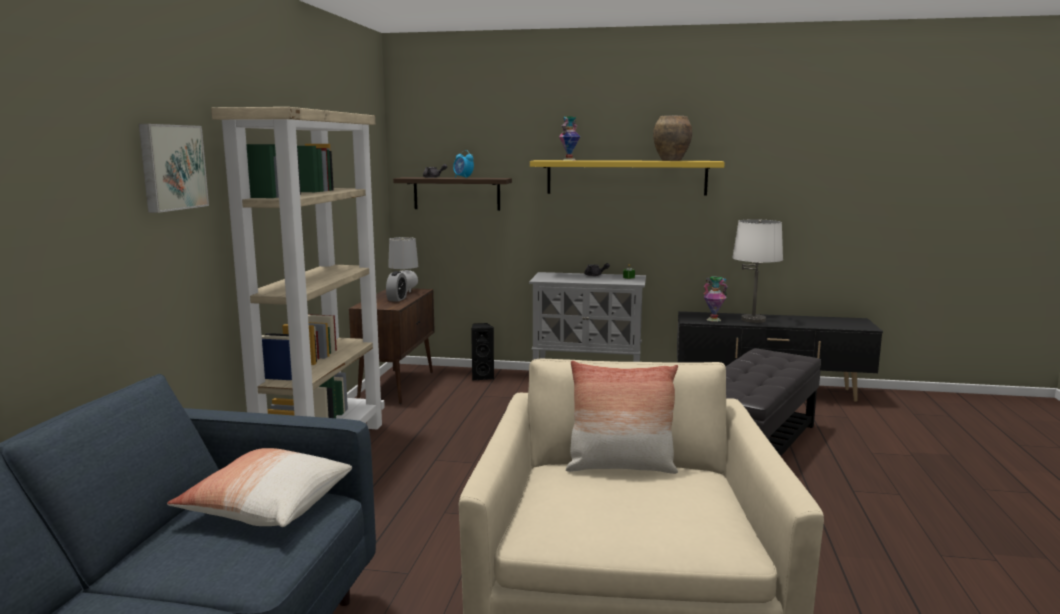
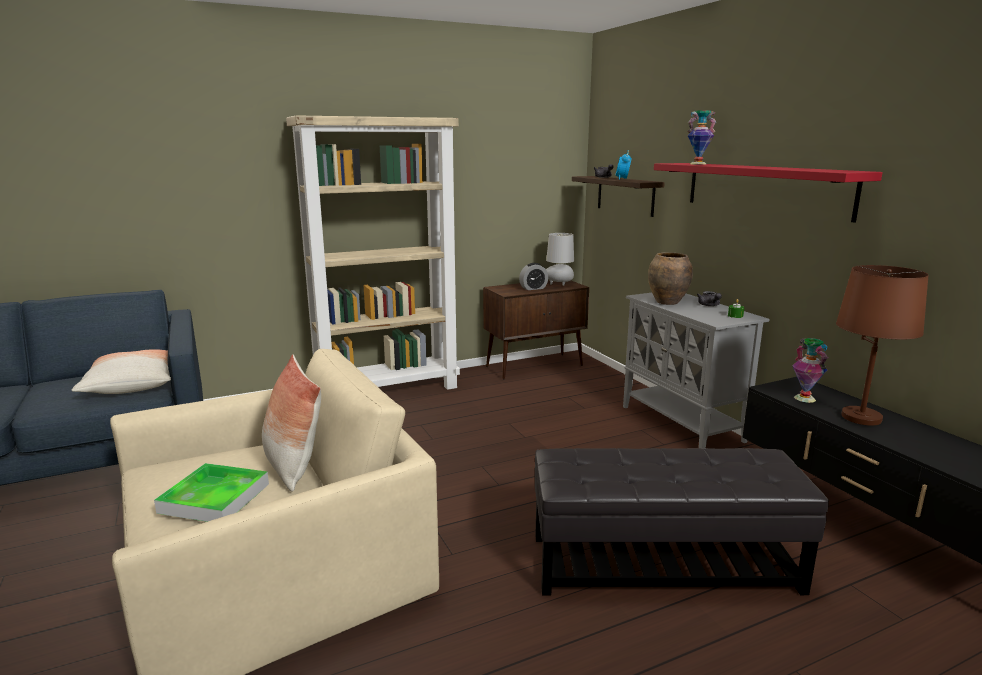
camera: 55 degrees right, 5 degrees up
(171, 167) = (241, 160): picture -> none
(482, 377) = (608, 383): black speaker -> none
(626, 177) = (764, 189): yellow shelf -> red shelf
(655, 504) = (214, 498): none -> tray
(670, 160) = (798, 168): brown vase -> brown vase (667, 302)
(753, 320) = (862, 418): white table lamp -> brown table lamp

